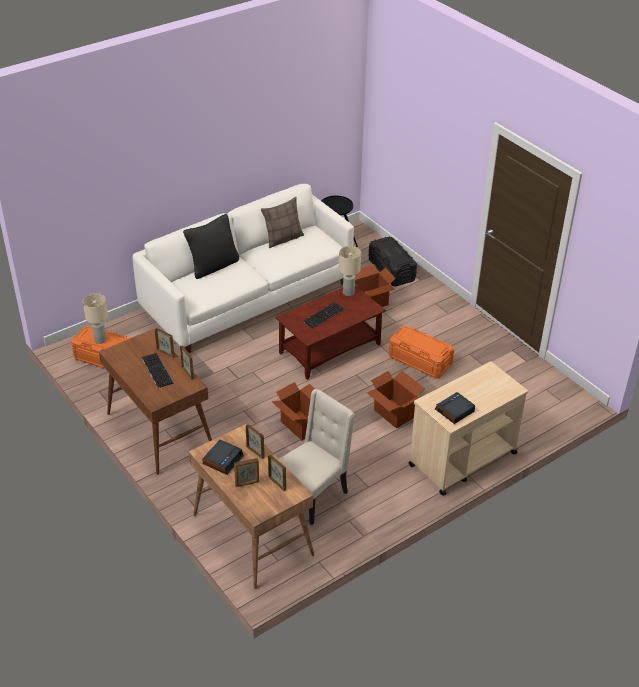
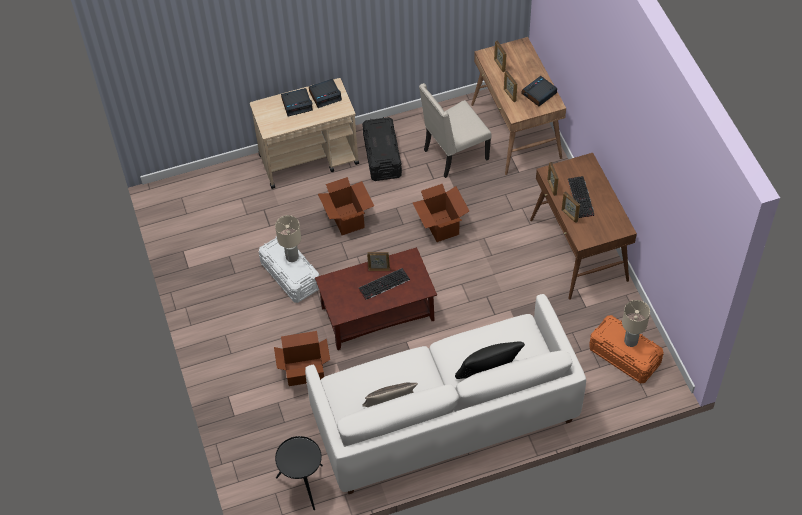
camera: 160 degrees left, 15 degrees up
(247, 483) = (524, 70): picture frame -> picture frame (379, 269)
(348, 292) = (344, 311): beige table lamp -> beige table lamp (292, 257)
(391, 270) = (254, 421): black storage box -> black storage box (382, 156)
(420, 361) = (290, 276): orange storage box -> white storage box
(478, 397) = (297, 104): none -> alarm clock

